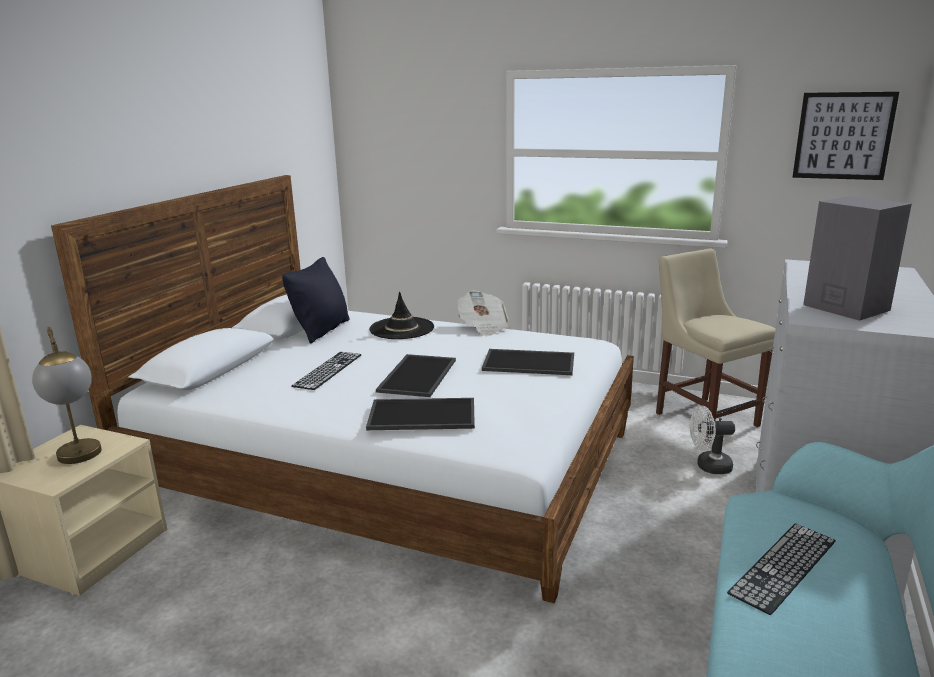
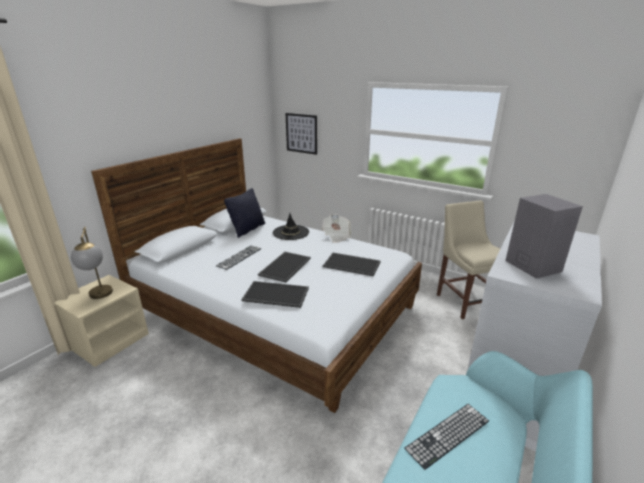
camera: 10 degrees right, 5 degrees up
(708, 466) = (456, 335): white fan -> none
(843, 136) = (574, 137): picture -> picture (301, 133)

